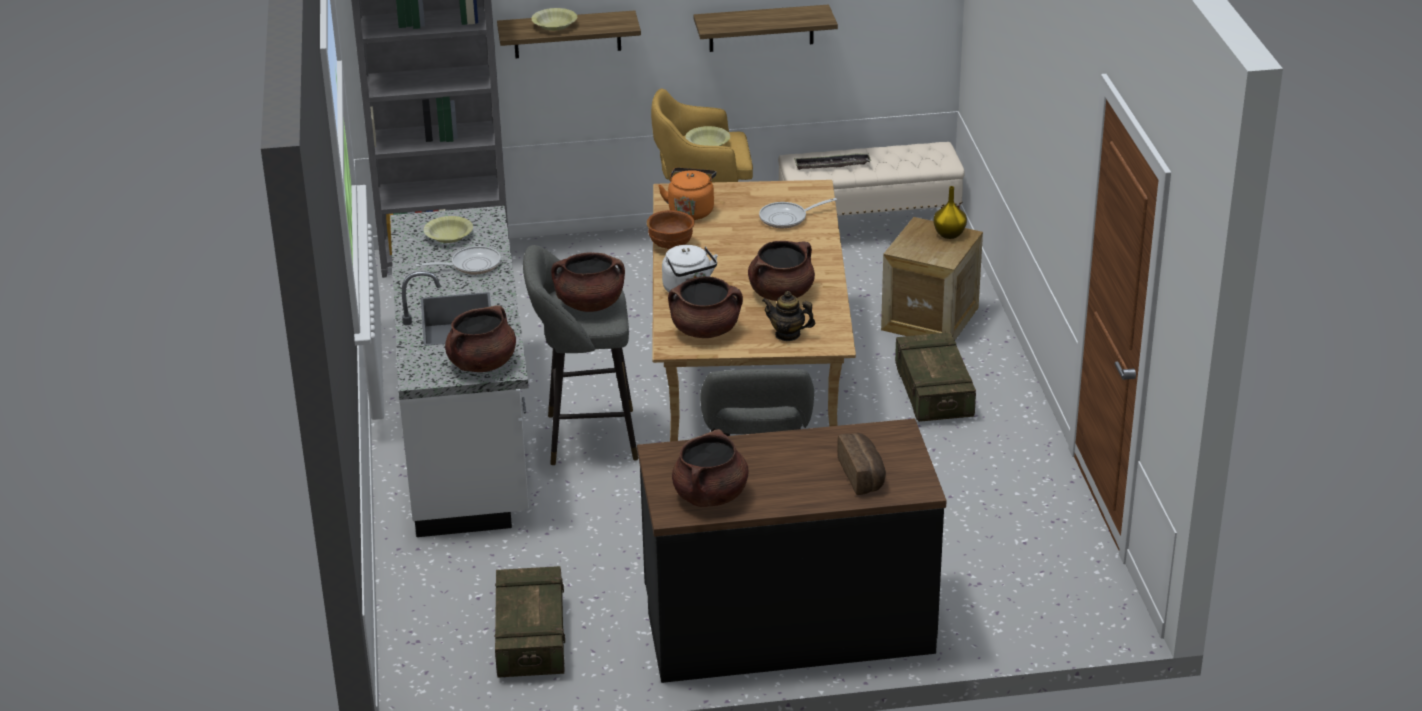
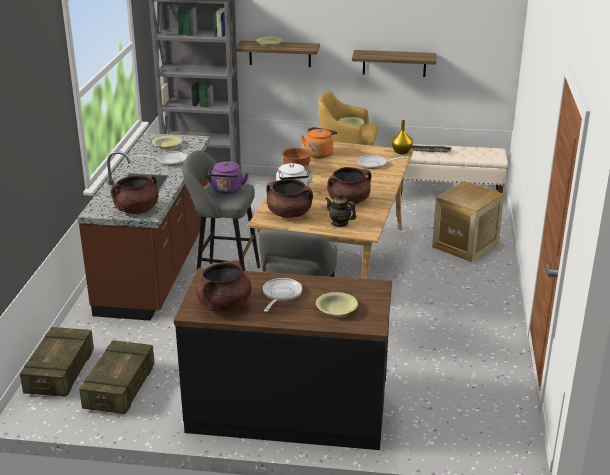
camera: 15 degrees right, 5 degrees down
(467, 434) = (158, 265): white counter -> brown counter
(590, 304) = (227, 190): brown cooking pot -> purple kettle
(777, 467) = (280, 295): none -> frying pan
(863, 475) = (336, 310): bread -> yellow bowl
(933, 393) = (449, 286): crate -> crate (60, 373)
(949, 234) = (482, 192): yellow vase -> yellow vase (401, 152)

